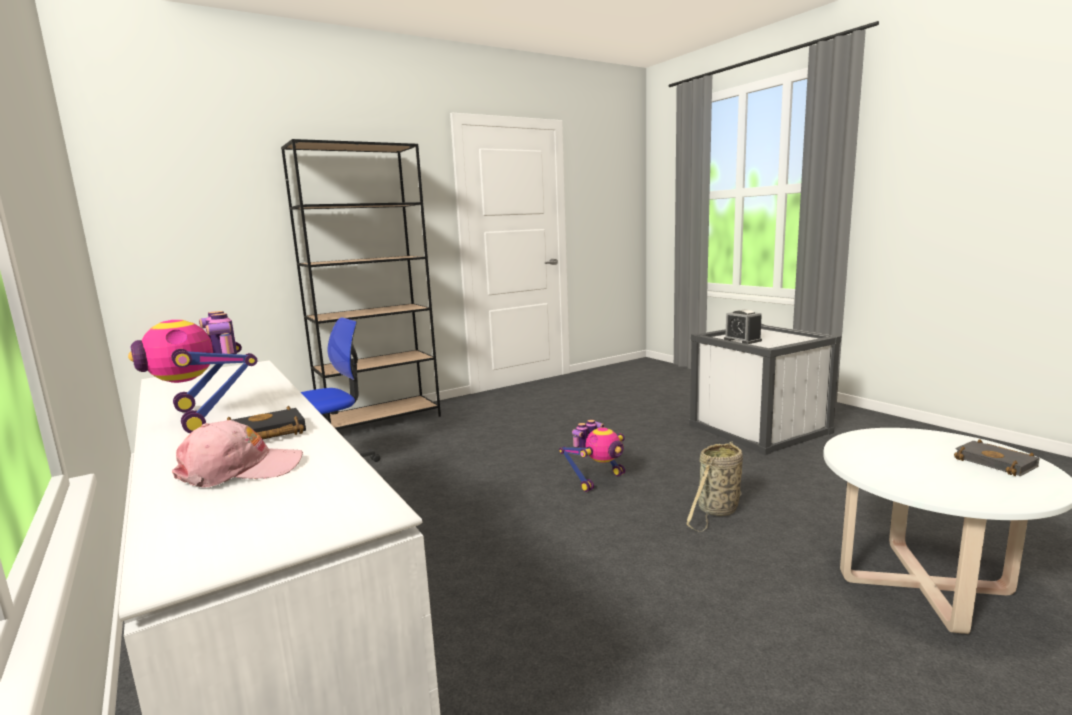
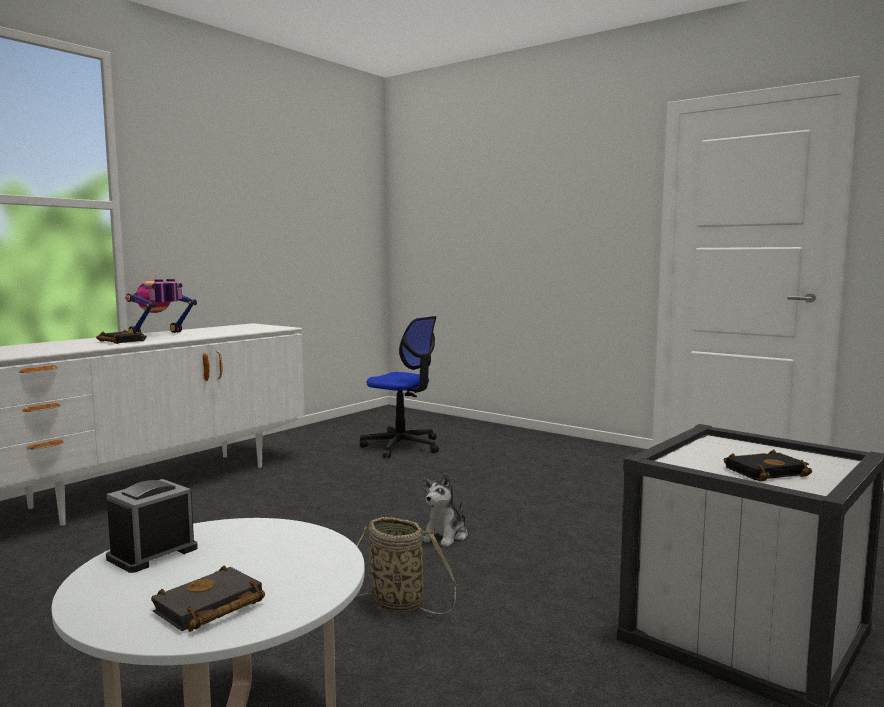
camera: 70 degrees right, 5 degrees down
(240, 470) = (66, 344): pink cap -> none
(381, 421) = (526, 436): beige bookcase -> none
(597, 480) = (446, 536): toy robot -> plush toy
(742, 340) = (720, 452): alarm clock -> alarm clock (152, 553)
(779, 339) = (765, 471): none -> black book

